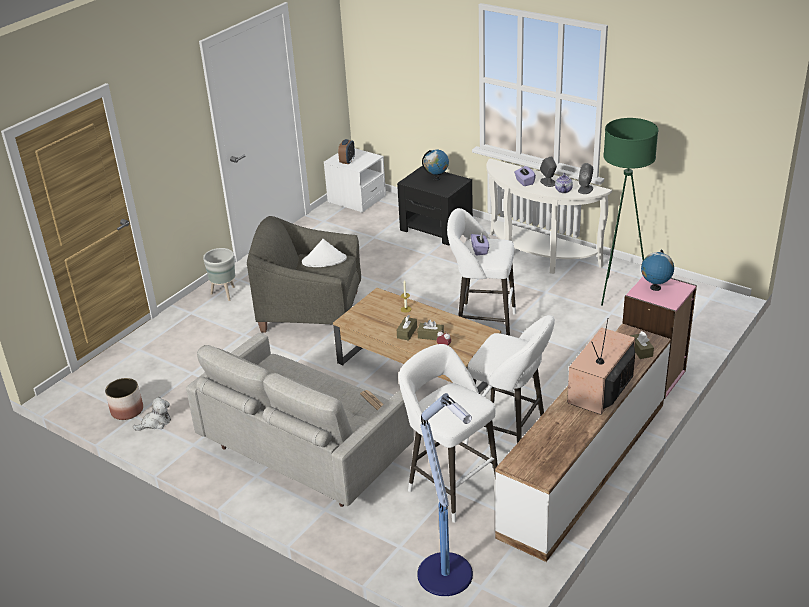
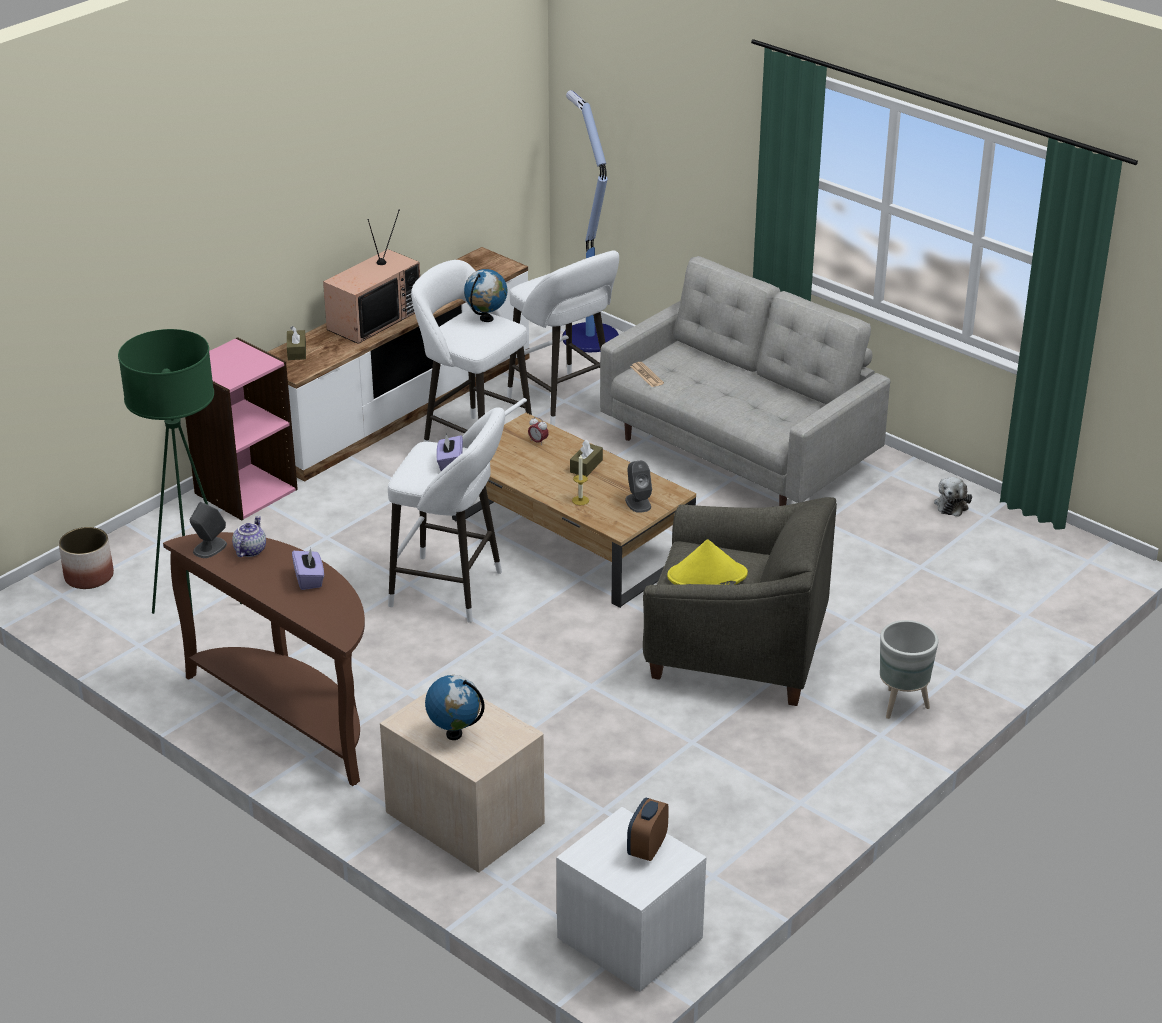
camera: 175 degrees left, 0 degrees up
(126, 411) = (1001, 523): planter -> planter (90, 576)
(155, 423) = (952, 504): plush toy -> plush toy turned 45 degrees counterclockwise
(324, 260) = (707, 576): white hat -> yellow hat
(430, 336) = (552, 458): brown tissue box -> none
(436, 228) = (464, 817): black nightstand -> beige nightstand
(537, 257) = (292, 714): white console table -> brown console table
(548, 182) = (266, 572): grey speaker -> grey speaker (638, 503)
(655, 288) = (237, 366): globe -> globe (486, 319)

